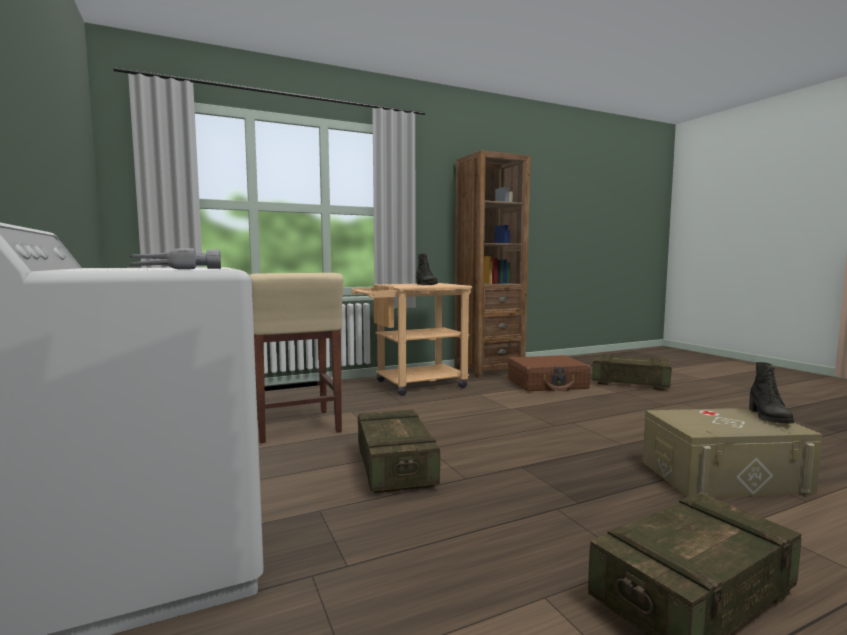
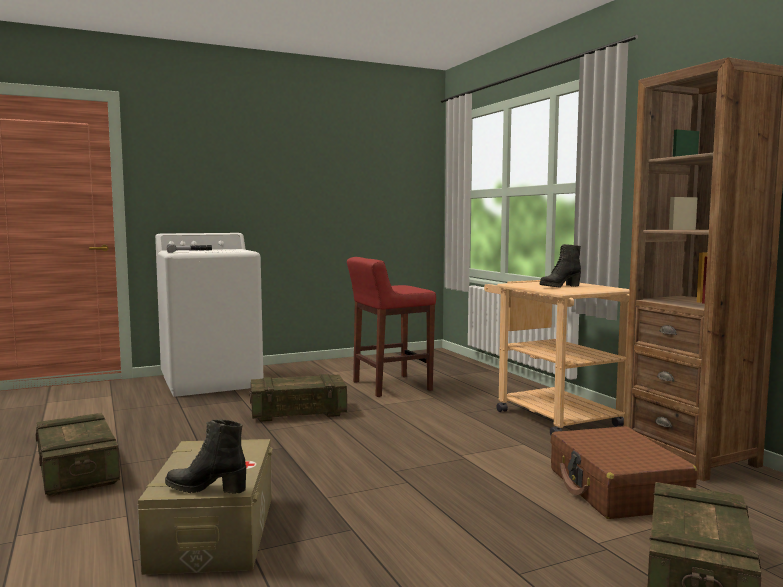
camera: 90 degrees right, 0 degrees up
(295, 427) = (390, 386): beige stool -> red stool

